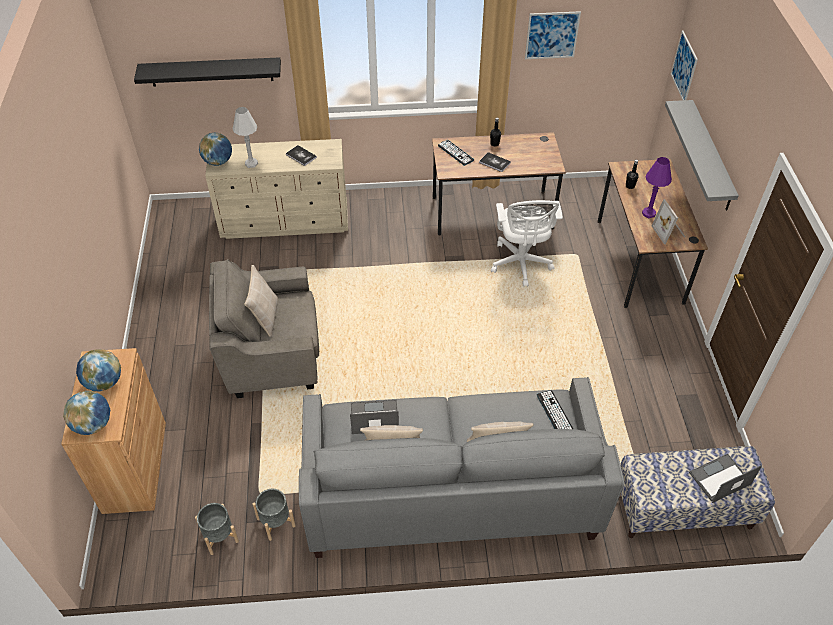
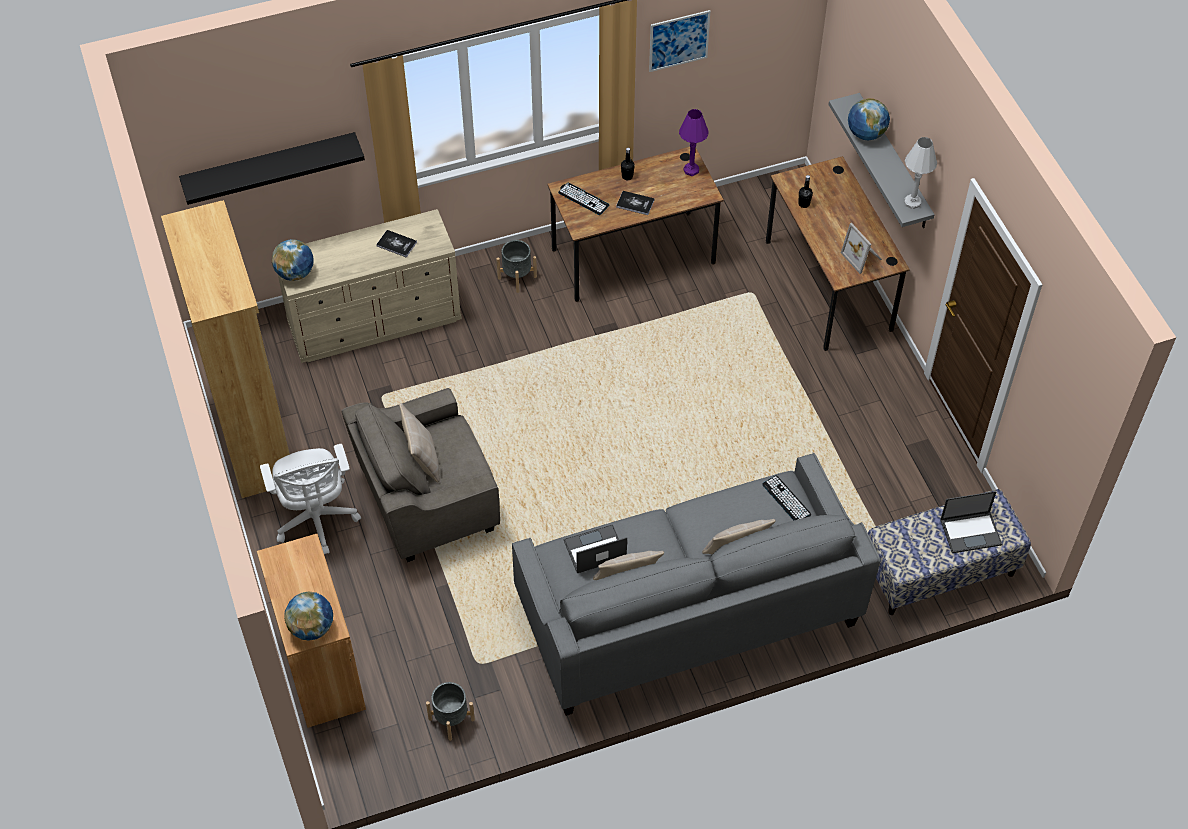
camera: 15 degrees left, 5 degrees up
(104, 382) = (301, 580): globe -> globe (866, 134)
(164, 283) = (255, 438): none -> brown bookcase
(251, 164) = (338, 267): white table lamp -> white table lamp (912, 202)
(276, 522) = (507, 689): grey planter -> grey planter (517, 277)
(521, 264) = (688, 319): white office chair -> white office chair (316, 520)
(648, 213) = (834, 237): purple table lamp -> purple table lamp (691, 170)
(684, 67) = (841, 50): picture -> none
(719, 479) = (971, 532): laptop -> laptop turned 150 degrees counterclockwise

